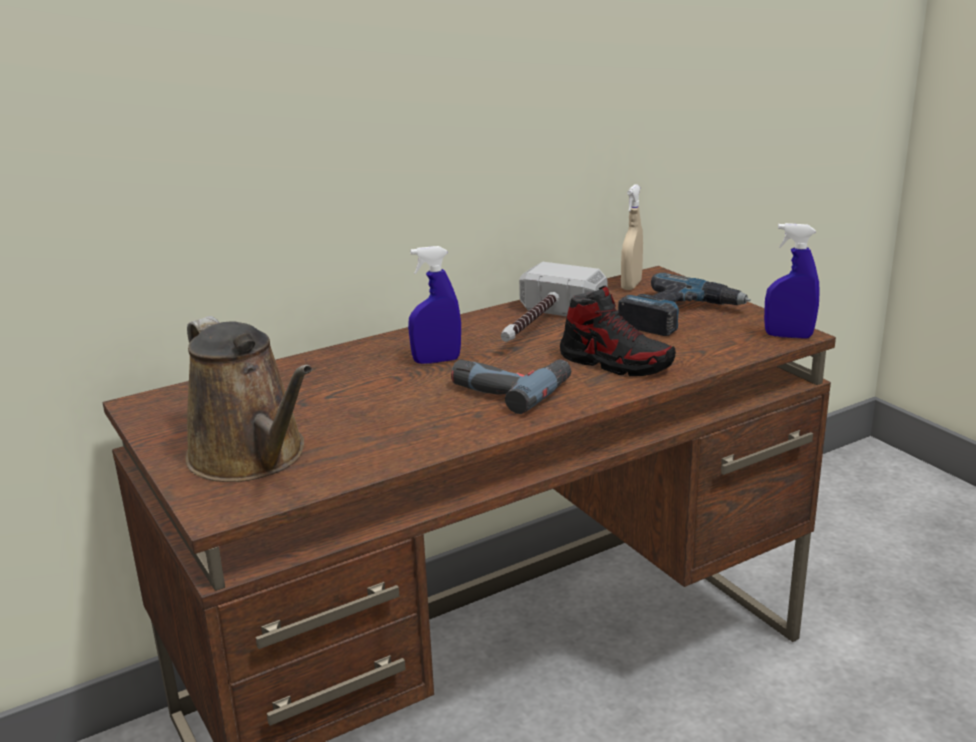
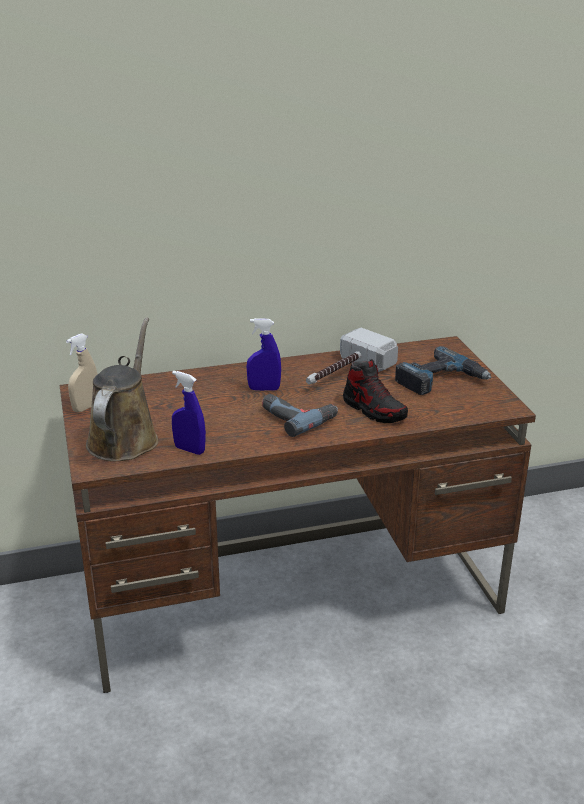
camera: 15 degrees right, 5 degrees up
(252, 457) = (125, 438): brown watering can -> brown watering can turned 150 degrees counterclockwise
(631, 285) = (425, 350): beige spray bottle -> beige spray bottle (86, 407)
(788, 336) = (503, 409): blue spray bottle -> blue spray bottle (189, 450)

